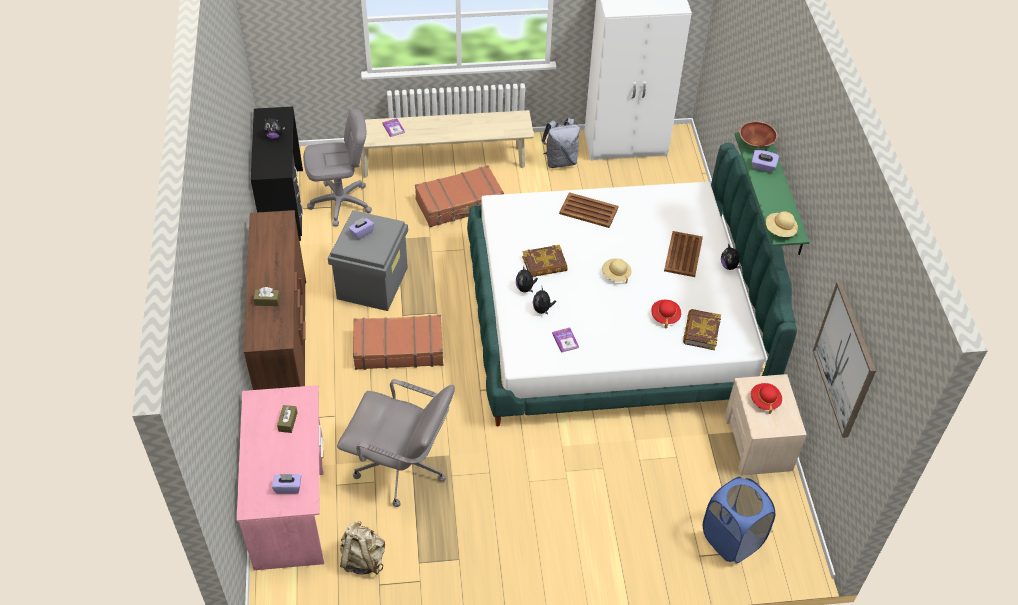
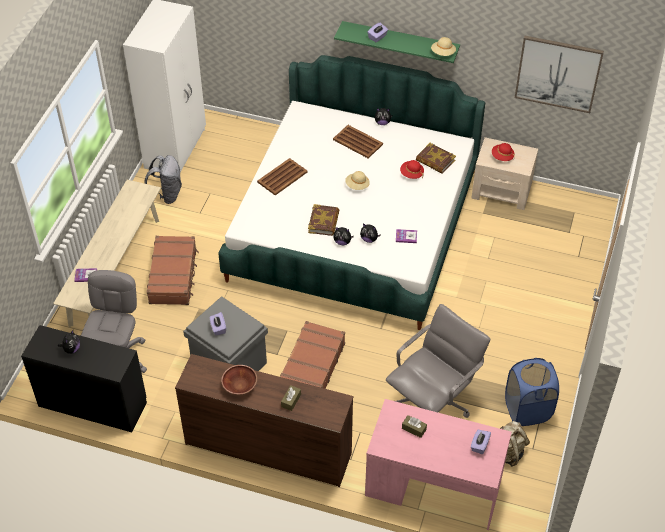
camera: 65 degrees left, 0 degrees up
(732, 539) = (572, 235): blue laundry basket -> blue laundry basket (527, 409)
(756, 142) = (351, 31): brown bowl -> brown bowl (240, 385)

